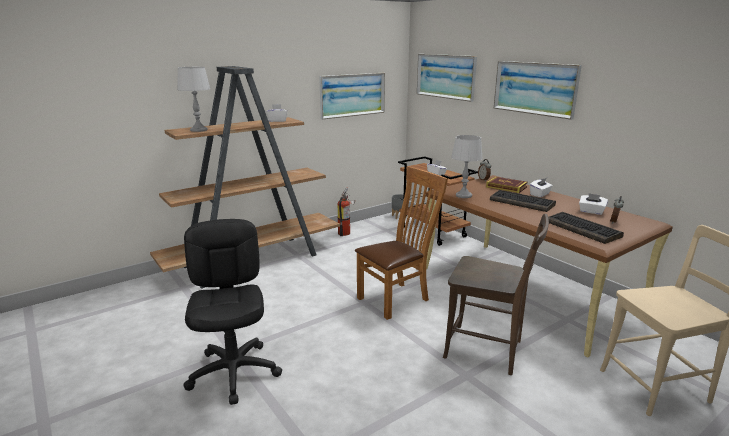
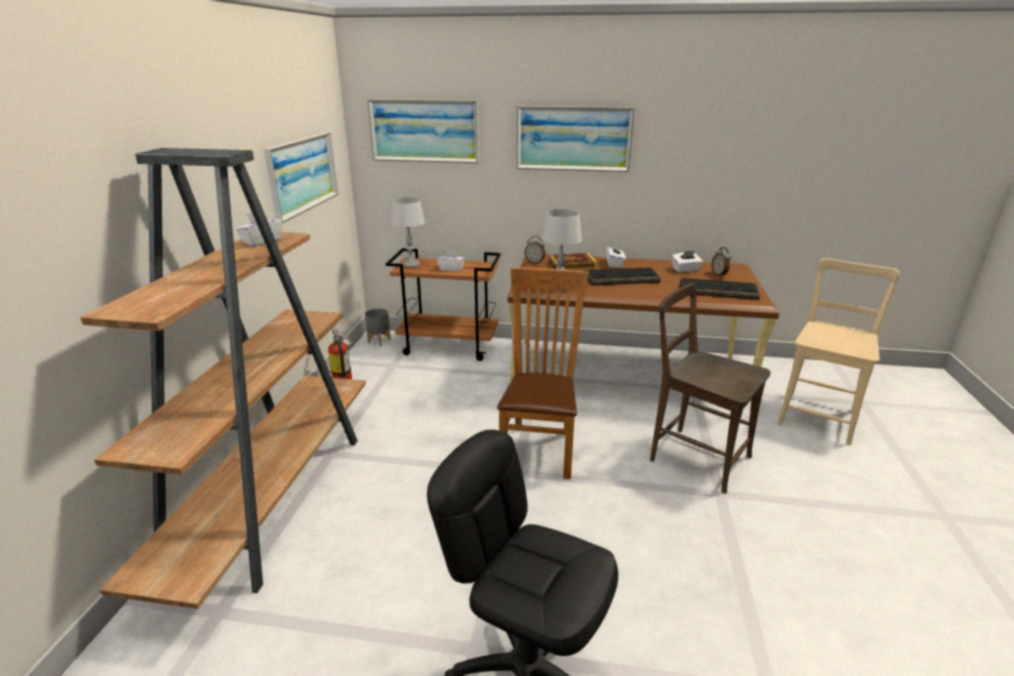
camera: 45 degrees left, 5 degrees up
(198, 130) = (170, 296): grey table lamp -> grey table lamp (410, 264)
(488, 350) = (694, 456): brown chair -> brown chair turned 120 degrees counterclockwise

